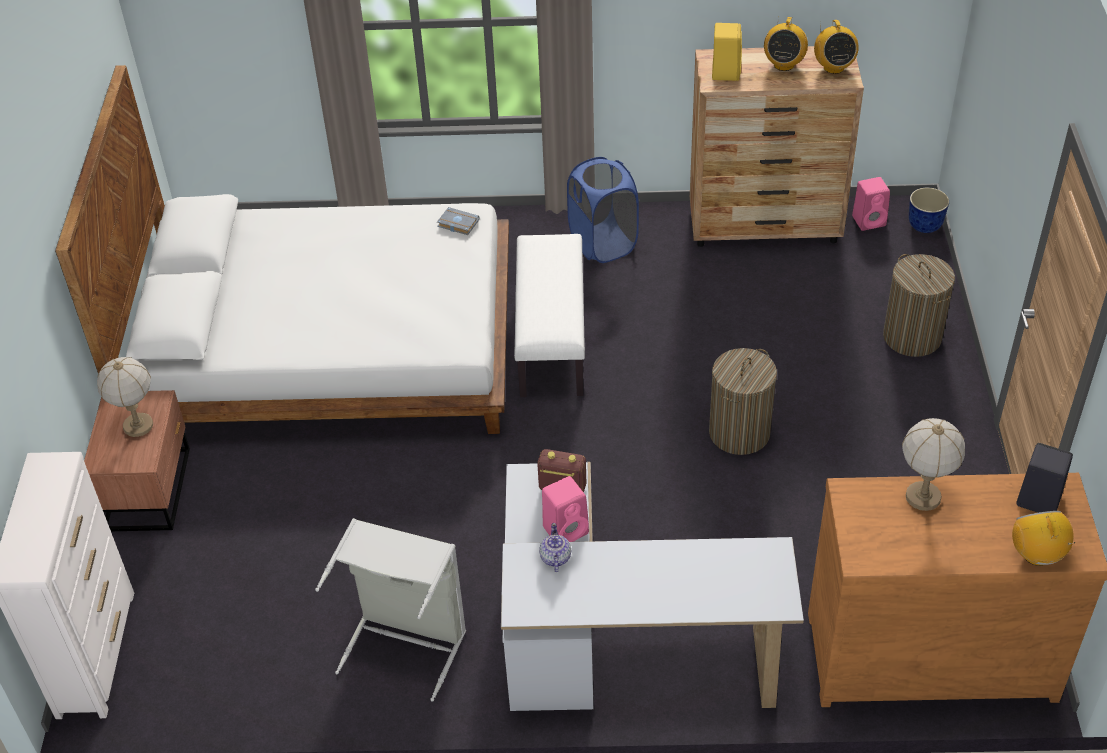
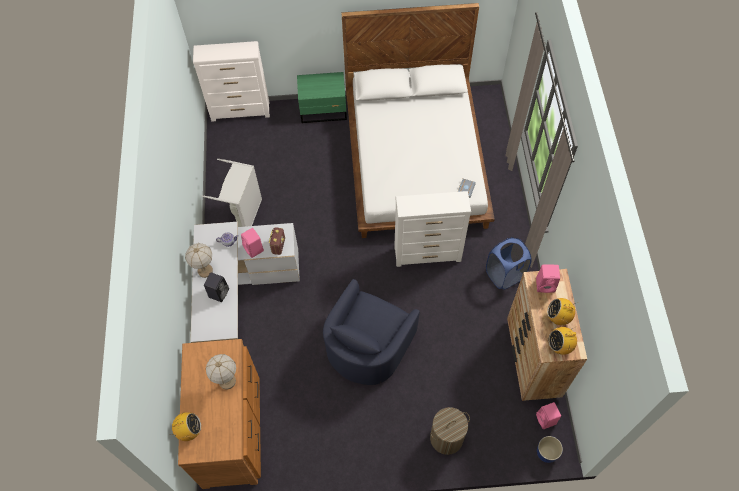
camera: 85 degrees right, 15 degrees up
(138, 426) = (323, 88): table lamp -> table lamp (205, 270)
(150, 488) = (324, 110): brown nightstand -> green nightstand
(550, 338) = (428, 254): white bench -> white dresser
(725, 71) = (546, 285): yellow speaker -> pink speaker
(739, 433) = (368, 345): laundry basket -> blue armchair
(1037, 499) = (223, 435): black speaker -> black speaker (219, 292)

